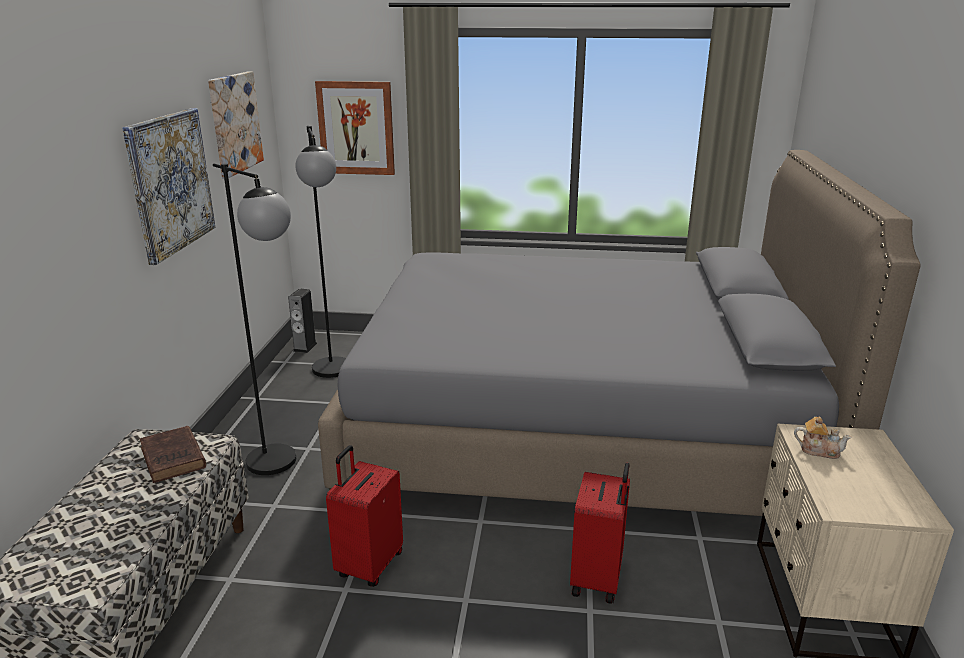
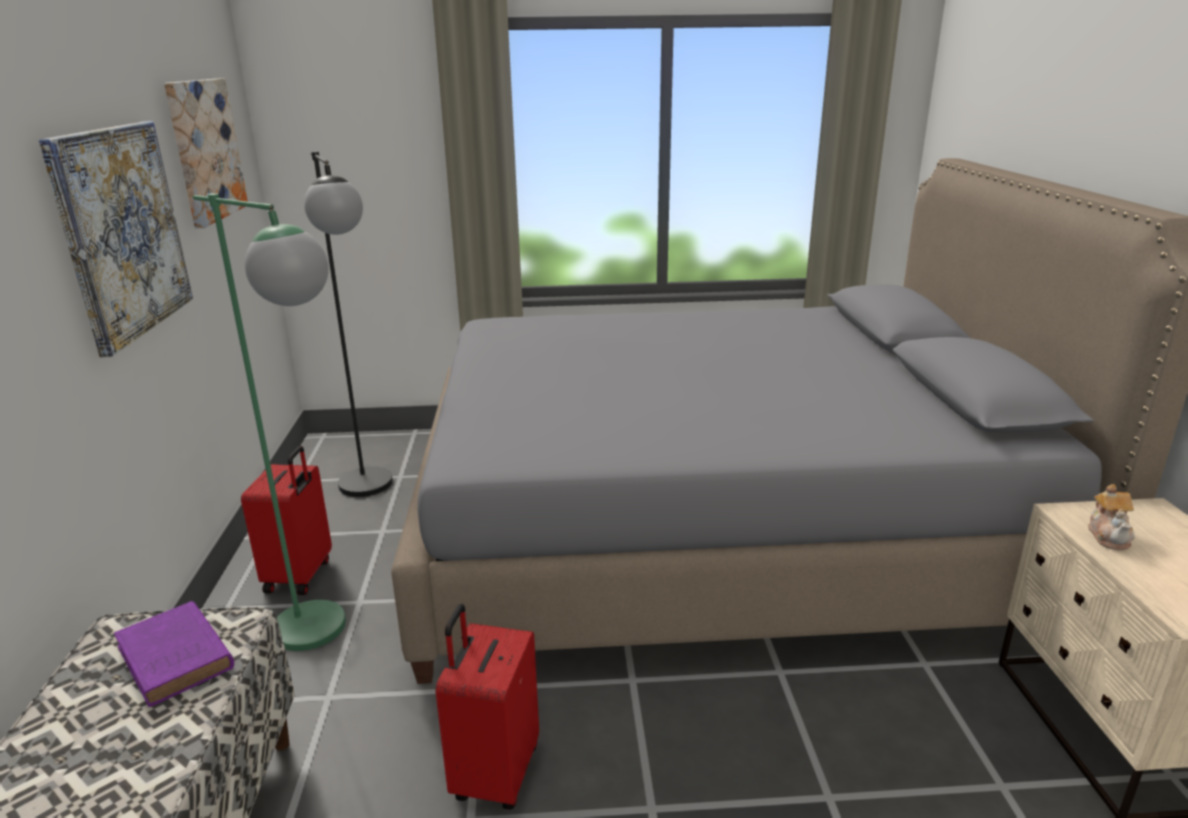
camera: 10 degrees left, 0 degrees up
(173, 459) = (176, 659): brown book -> purple book
(282, 468) = (327, 636): black floor lamp -> green floor lamp
(305, 347) = (321, 458): speaker -> none
(356, 128) = (372, 158): picture -> none
(598, 579) = (821, 746): red suitcase -> red suitcase (300, 575)
(818, 450) = (1109, 536): teapot -> teapot turned 90 degrees clockwise

